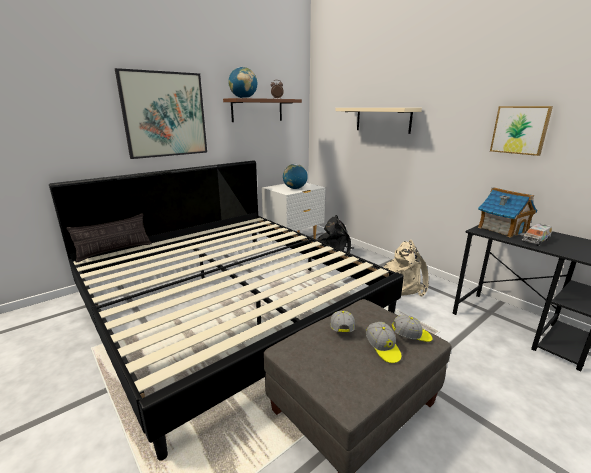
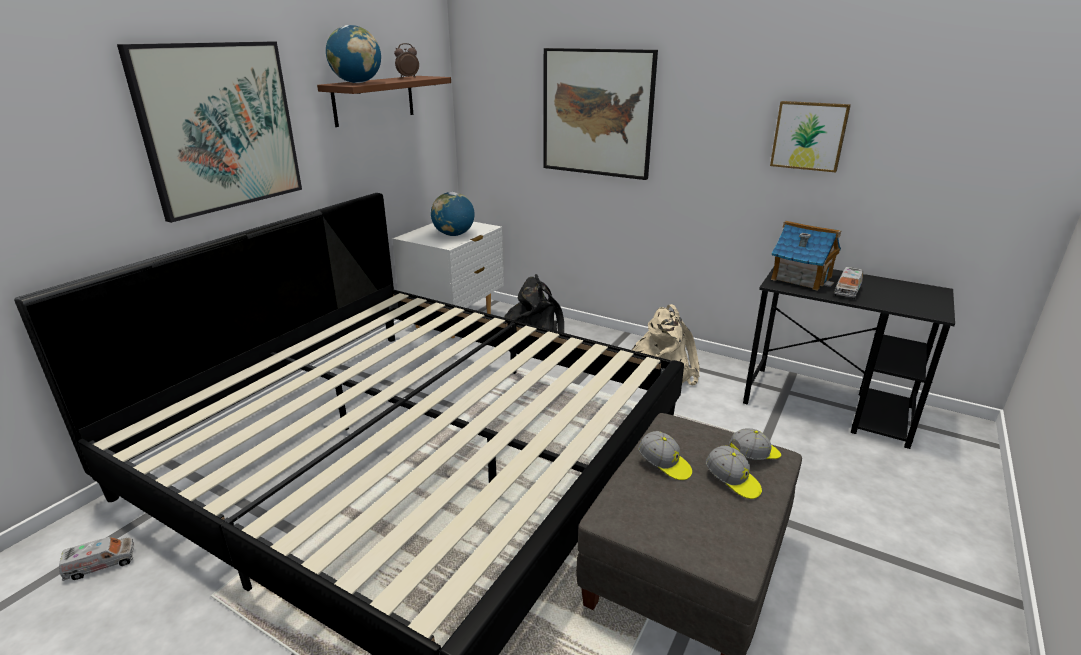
camera: 20 degrees left, 5 degrees up
(59, 321) = (101, 564): none -> toy truck
(115, 251) = (167, 406): pillow -> none
(341, 328) = (664, 465): cap -> cap turned 150 degrees clockwise
(383, 119) = (597, 113): beige shelf -> picture

